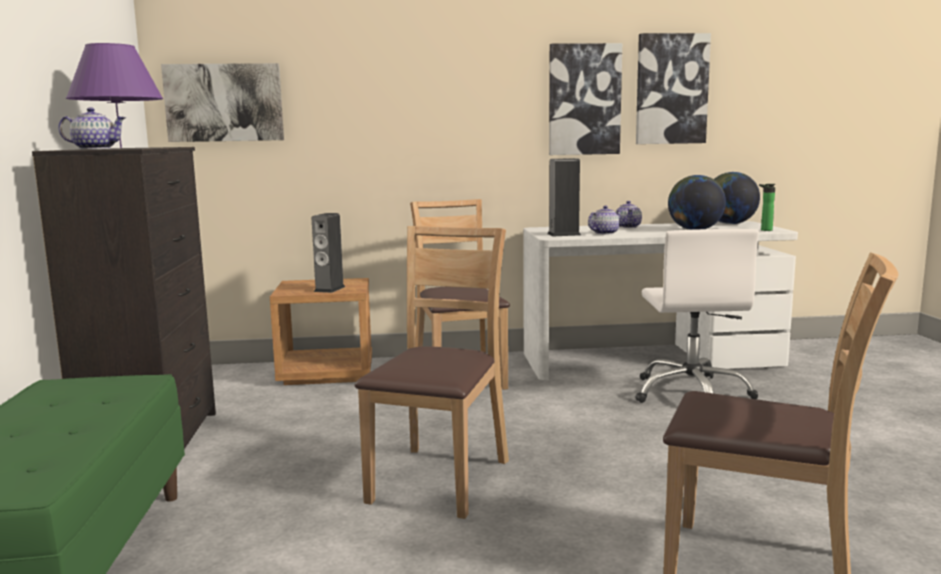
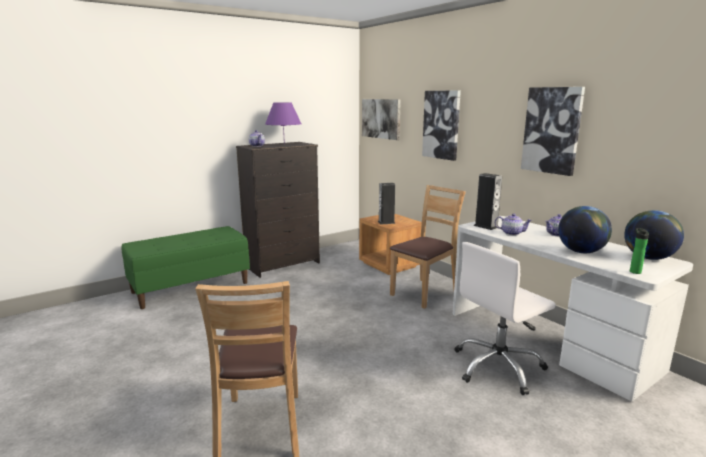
camera: 60 degrees right, 5 degrees up
(439, 479) = (297, 322): brown chair -> none
(671, 89) = (626, 127): picture -> picture (441, 125)

